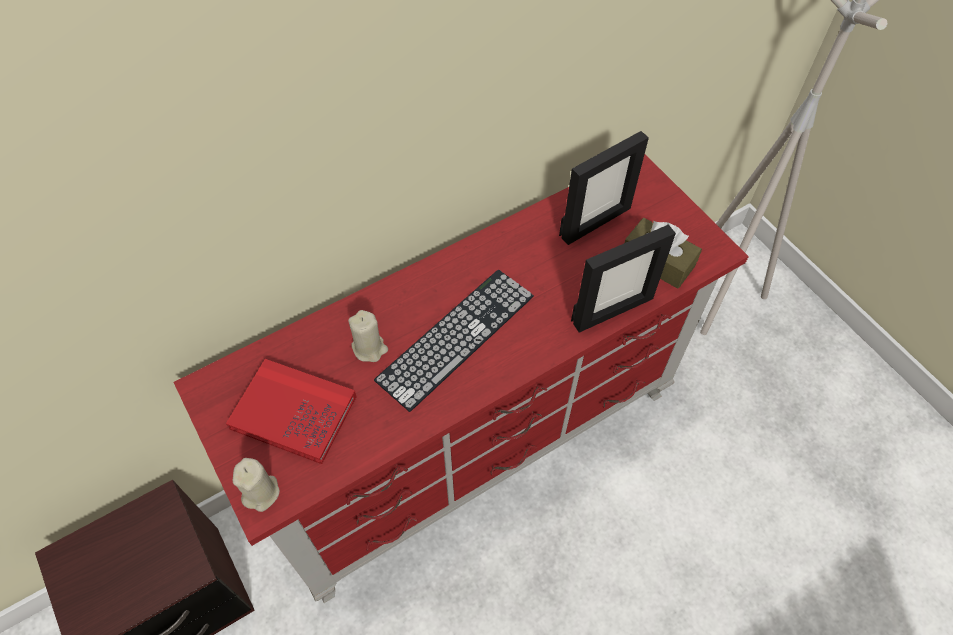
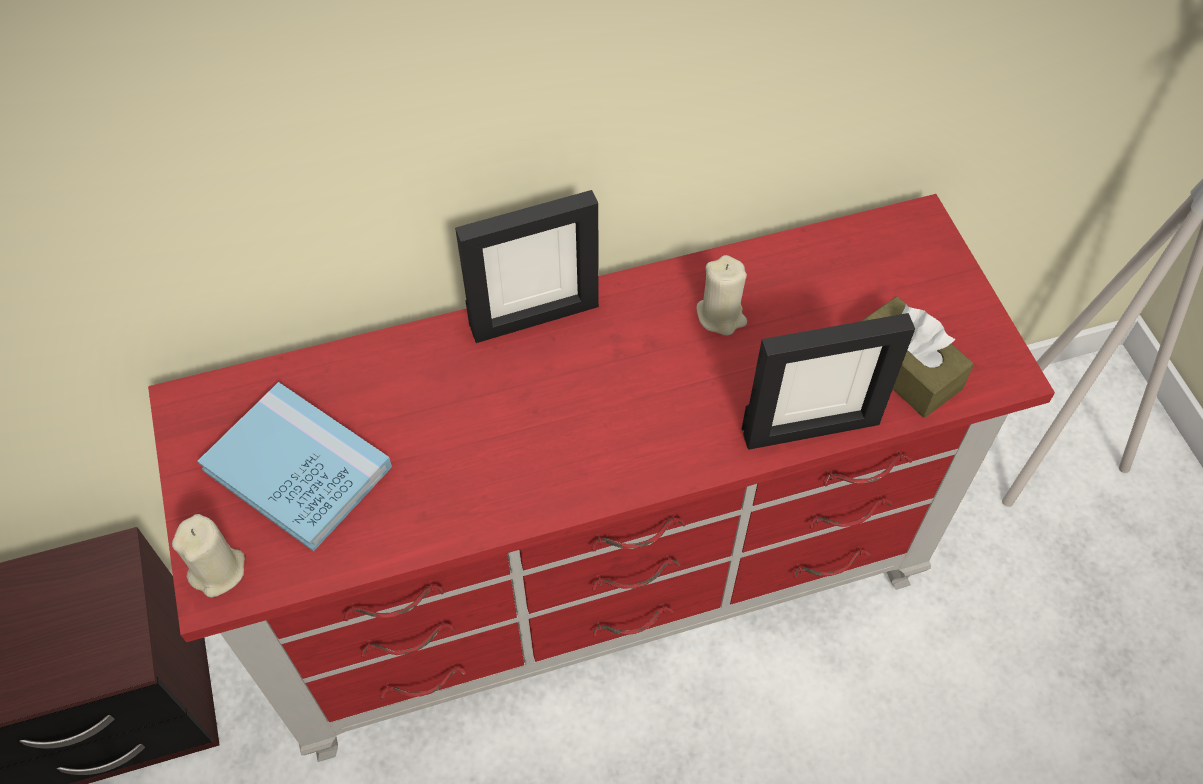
camera: 15 degrees right, 0 degrees up
(294, 412) = (297, 469): red book -> blue book
(369, 348) = (432, 401): beige candle -> beige candle (721, 316)
(456, 337) = (562, 414): keyboard -> none
(595, 222) = (827, 288): picture frame -> picture frame (534, 316)

